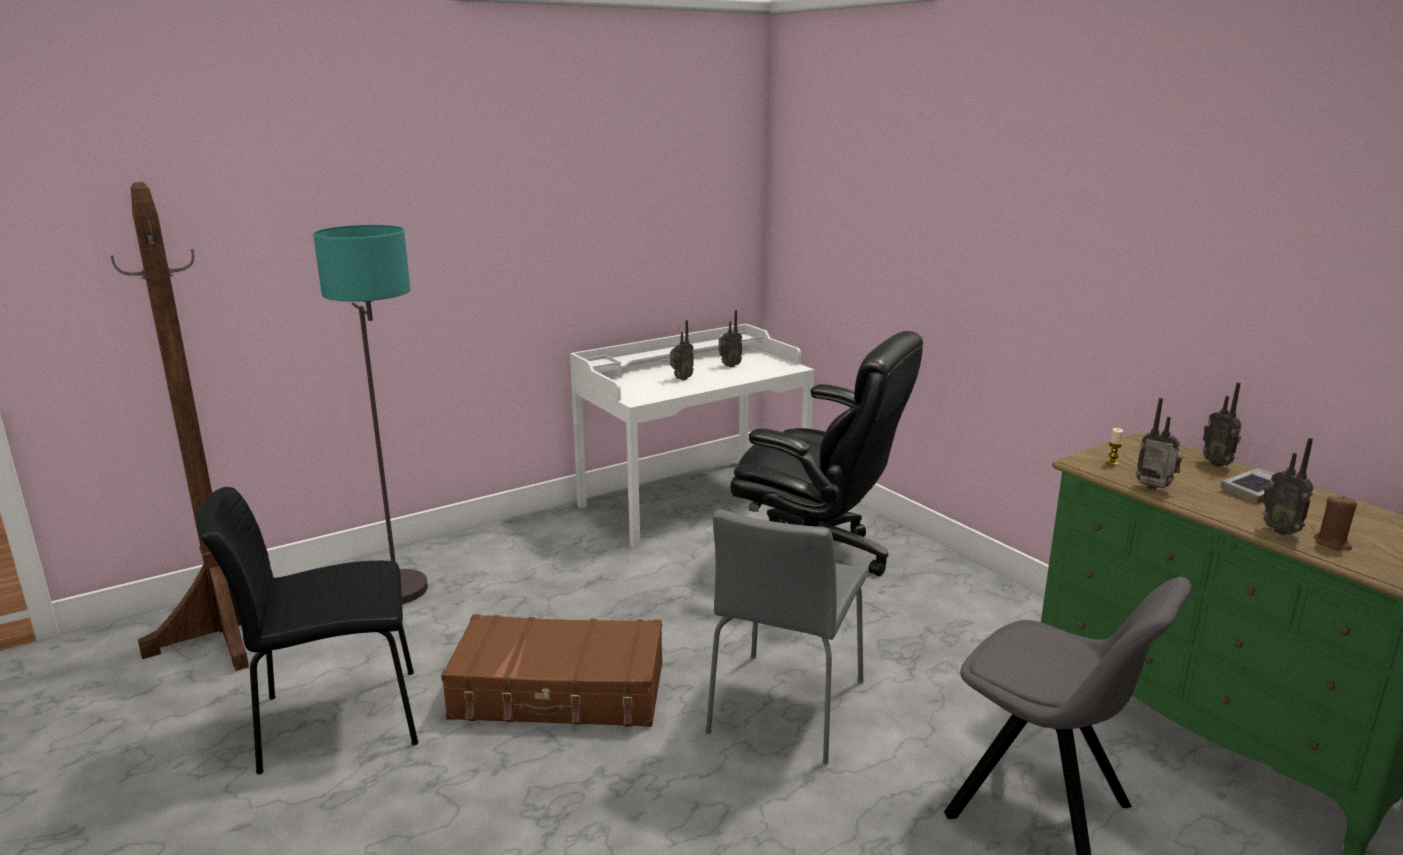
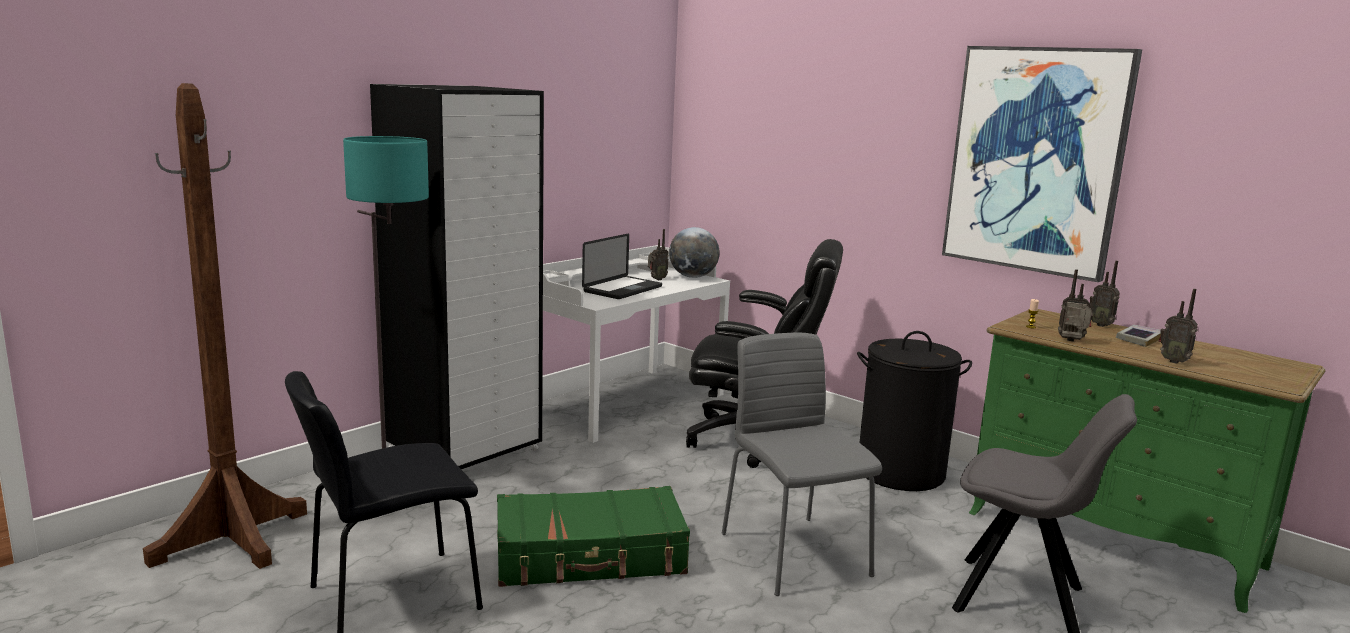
camera: 15 degrees left, 5 degrees down
(497, 548) = (464, 450): none -> wardrobe
(559, 692) = (590, 556): brown suitcase -> green suitcase
(681, 379) = (622, 289): radio -> laptop
(773, 363) = (692, 277): none -> globe
(785, 710) = (791, 551): grey chair -> grey chair turned 150 degrees clockwise
(971, 616) = (900, 472): none -> black laundry basket
(1154, 242) = (1036, 160): none -> picture
(1332, 543) = (1210, 366): brown candle -> none

